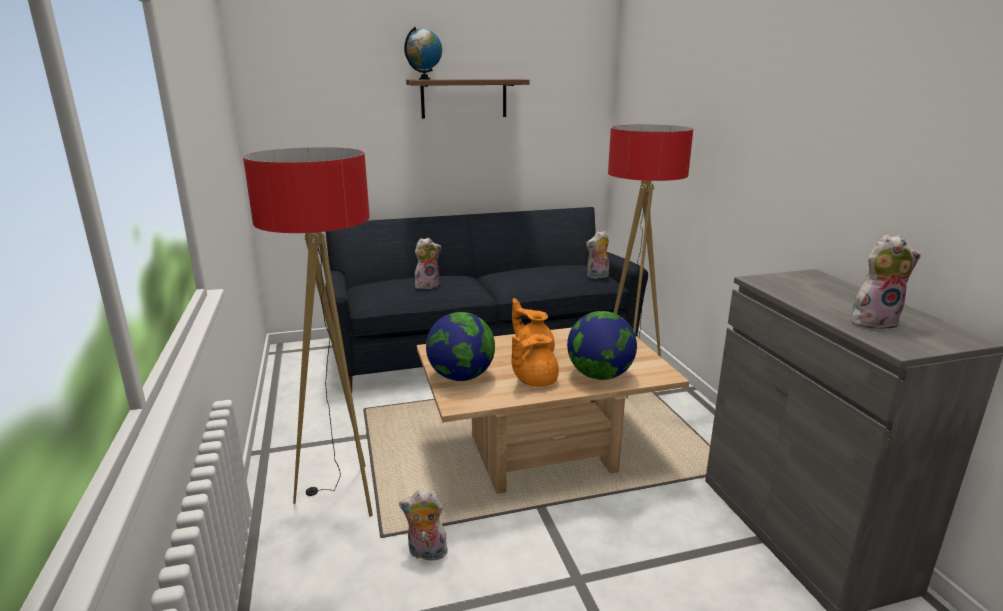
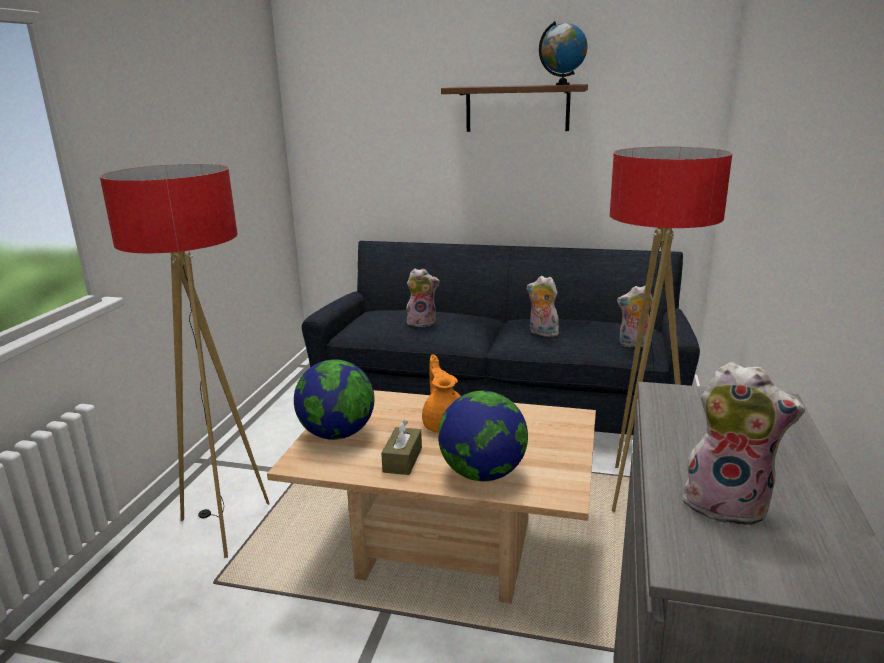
camera: 30 degrees right, 0 degrees up
(424, 79) = (465, 86): globe -> globe (562, 84)
(426, 553) = (233, 616): plush toy -> plush toy (541, 333)
(534, 381) = (402, 460): orange teapot -> brown tissue box

